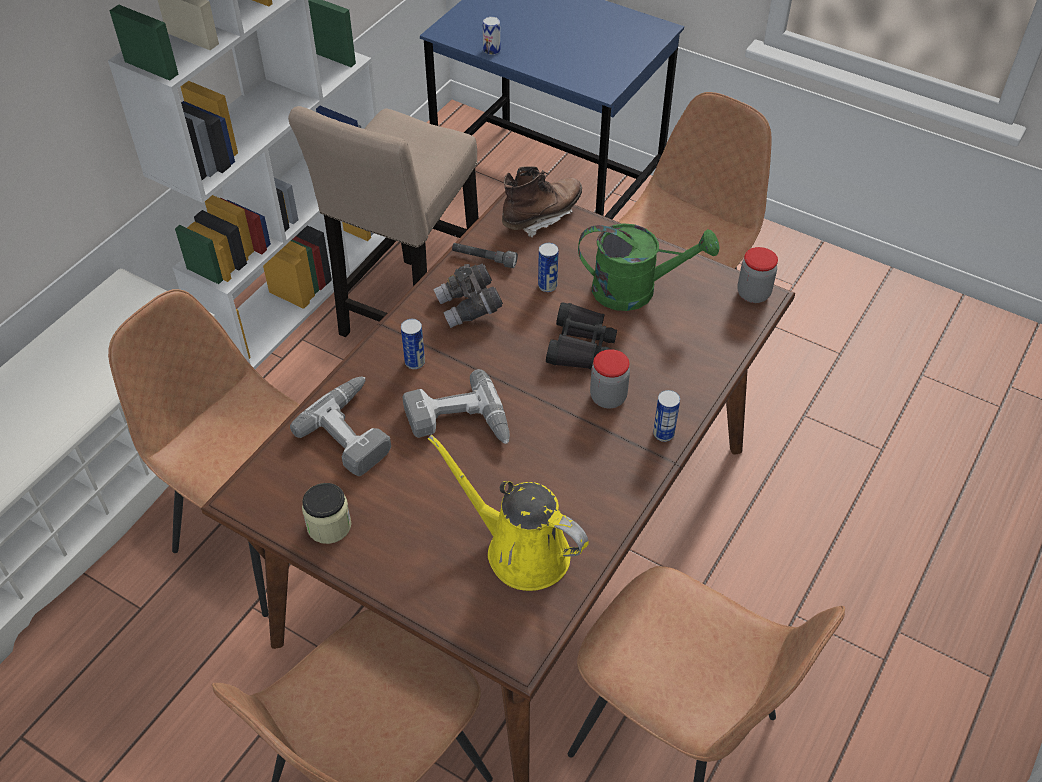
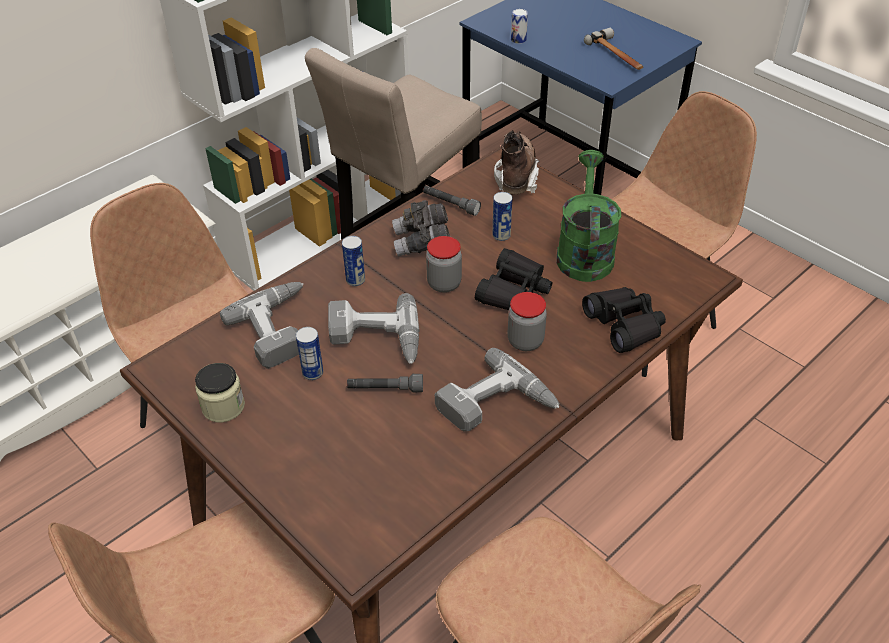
camera: 15 degrees right, 5 degrees down
(487, 474) = (385, 389): none -> grey flashlight
(520, 550) = (391, 464): yellow watering can -> none
(541, 216) = (516, 177): brown boot -> brown boot turned 60 degrees counterclockwise
(602, 55) = (617, 55): none -> hammer
(602, 471) = (496, 406): none -> power drill
(636, 290) = (584, 252): green watering can -> green watering can turned 105 degrees counterclockwise
(663, 434) = (569, 384): can -> can (313, 373)
(698, 362) = (624, 325): none -> black binoculars
(753, 294) = (699, 273): jar -> jar (444, 284)

